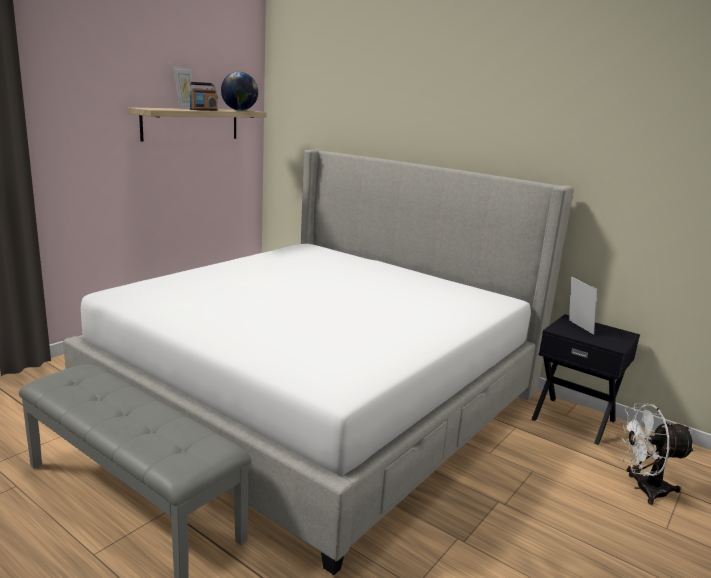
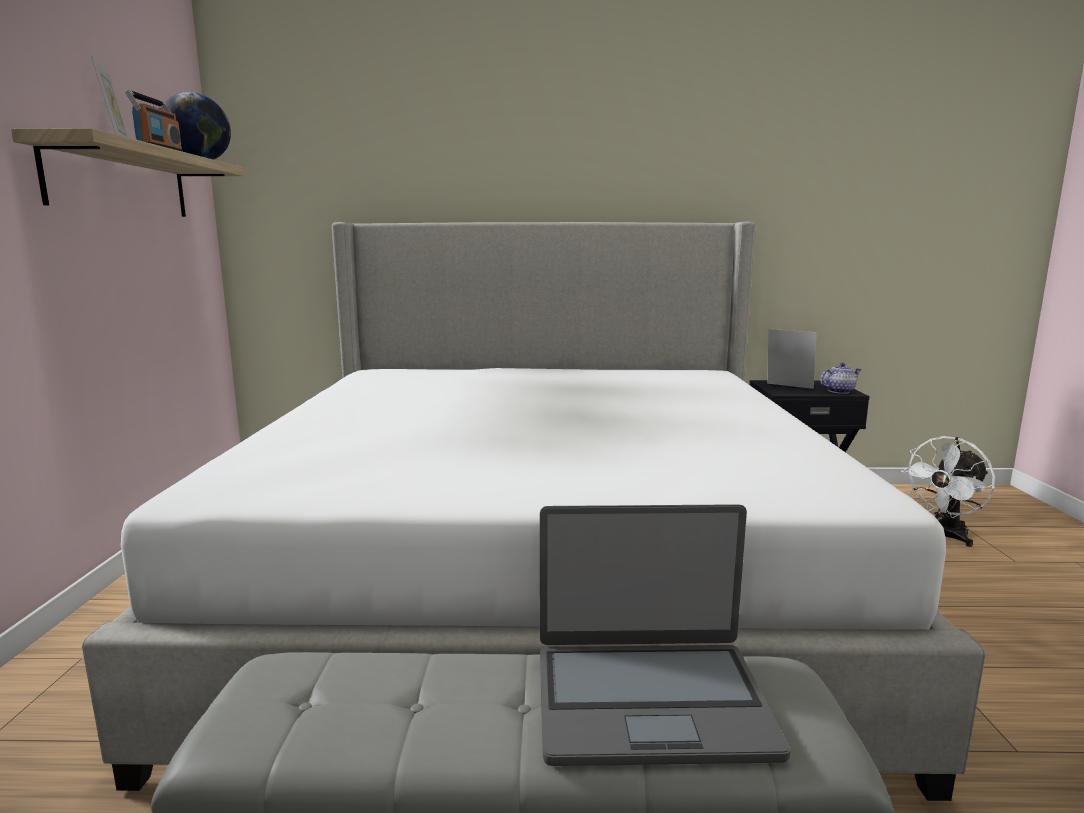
camera: 35 degrees left, 5 degrees down
(159, 430) = (650, 701): none -> laptop
(608, 342) = (839, 391): none -> teapot

